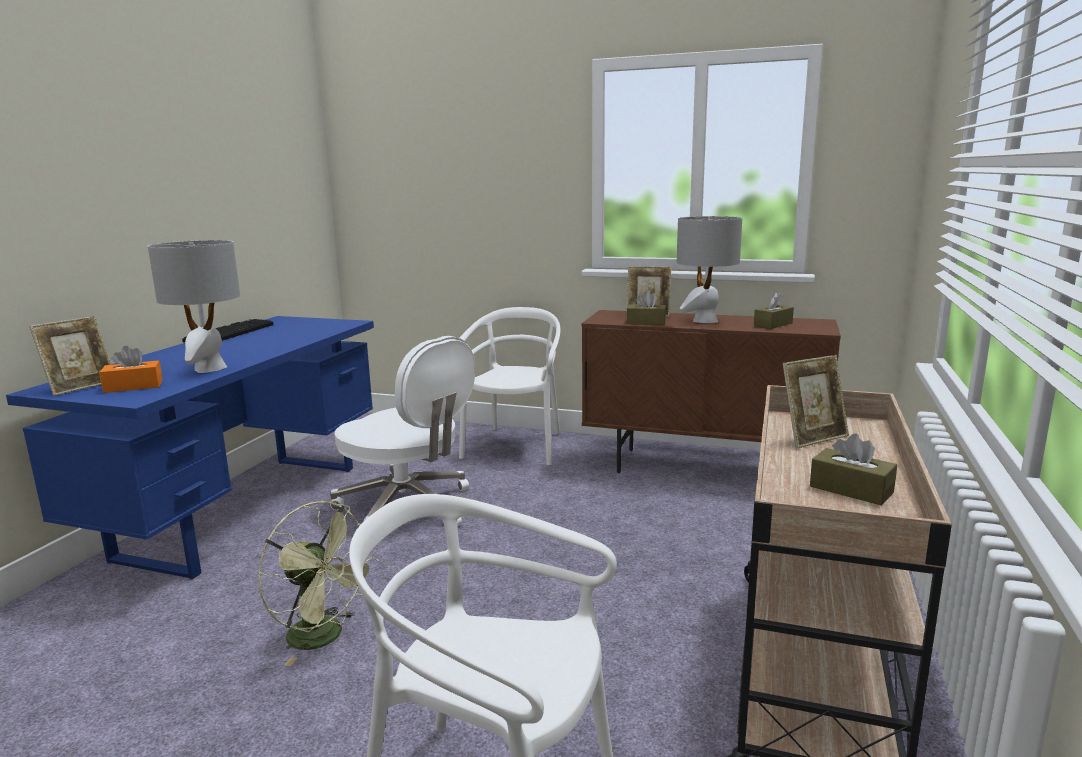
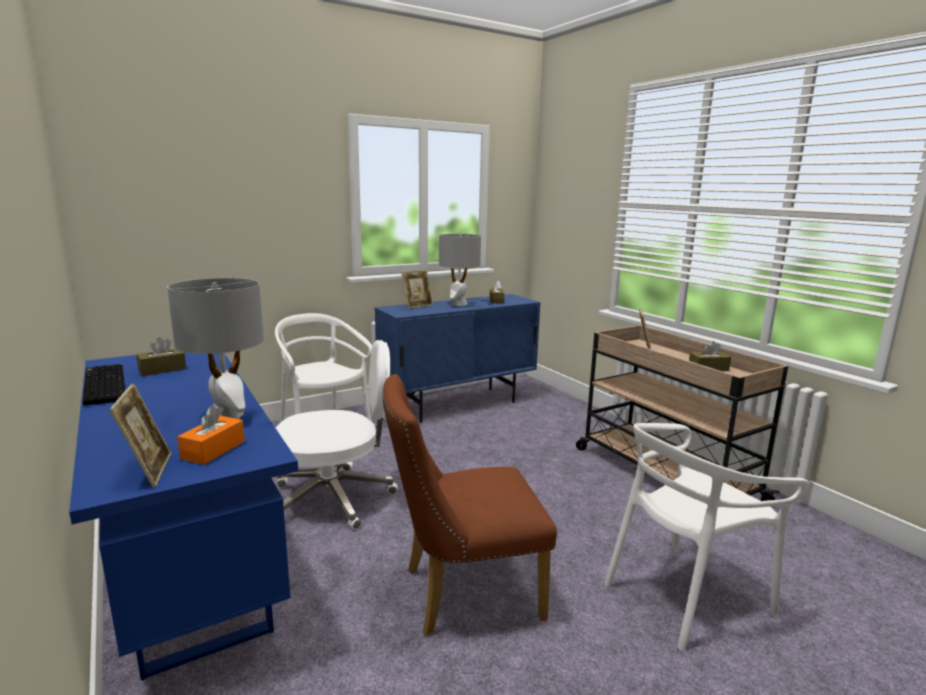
camera: 50 degrees left, 0 degrees up
(325, 637) = (461, 593): green fan -> brown chair
(646, 322) = (432, 310): brown tissue box -> brown tissue box (162, 370)
(702, 469) = (458, 404): brown cabinet -> blue cabinet

